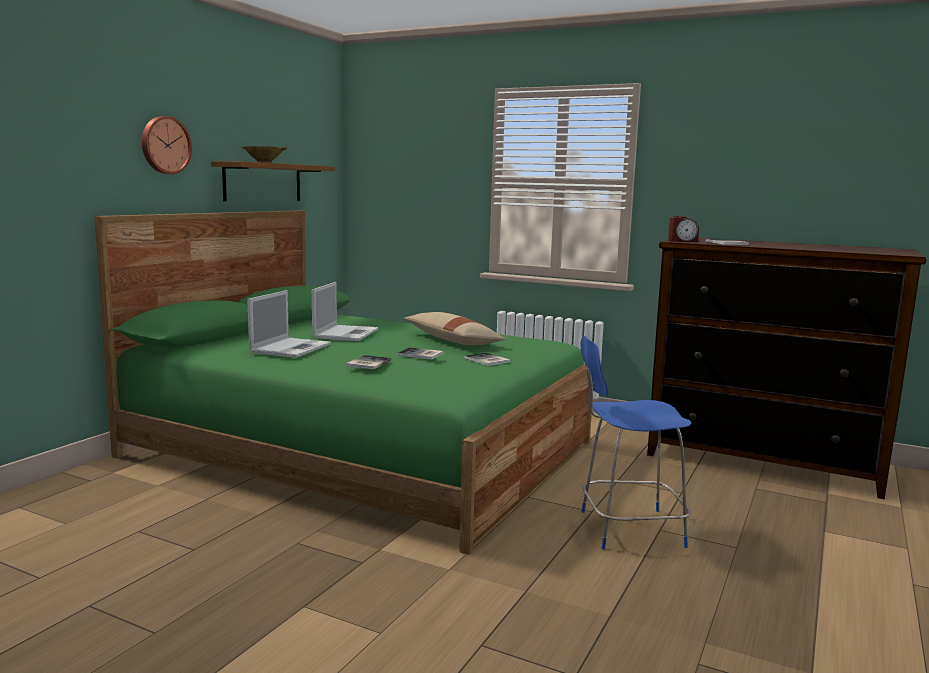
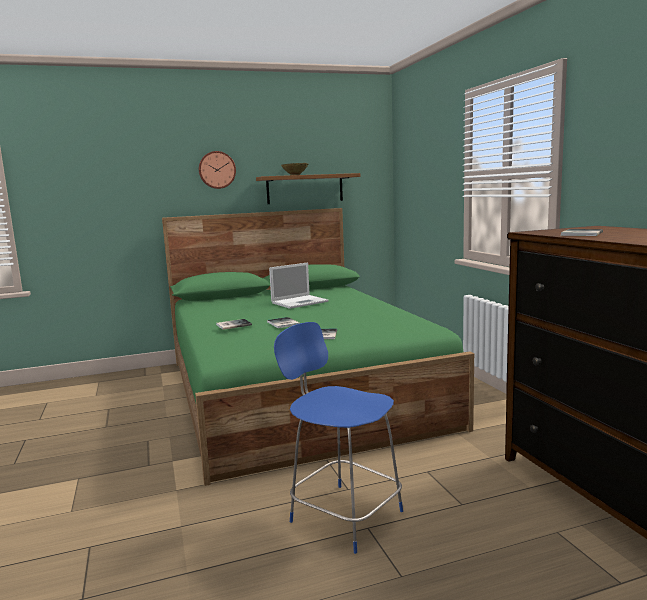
camera: 45 degrees right, 0 degrees up
(291, 348) = (237, 308): laptop -> none
(452, 341) = (354, 316): beige pillow -> none
(682, 241) = (539, 231): alarm clock -> none

